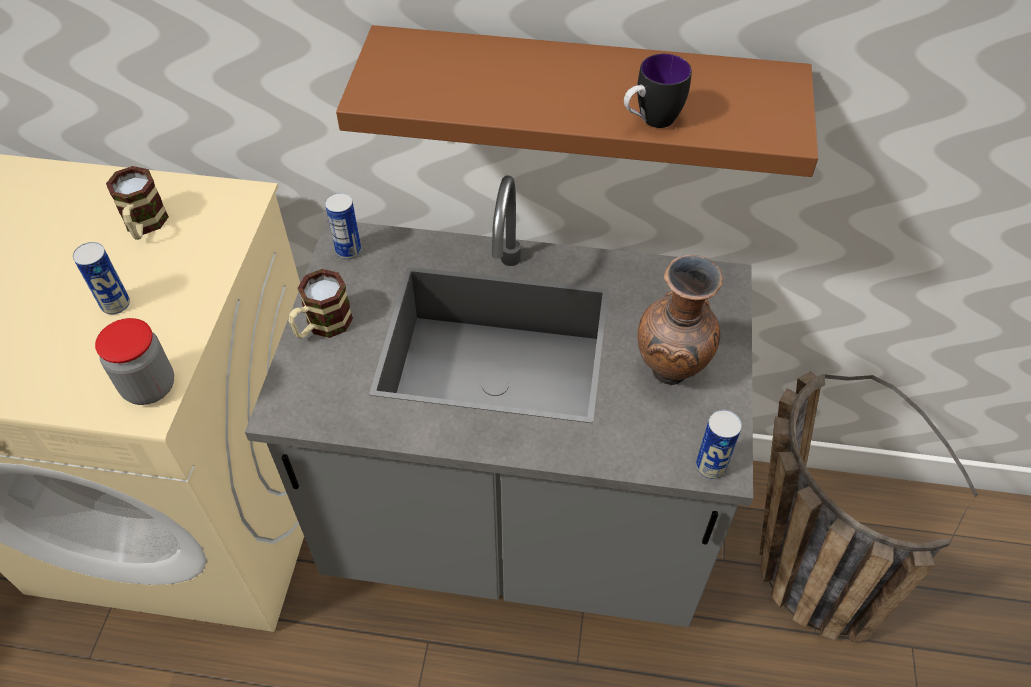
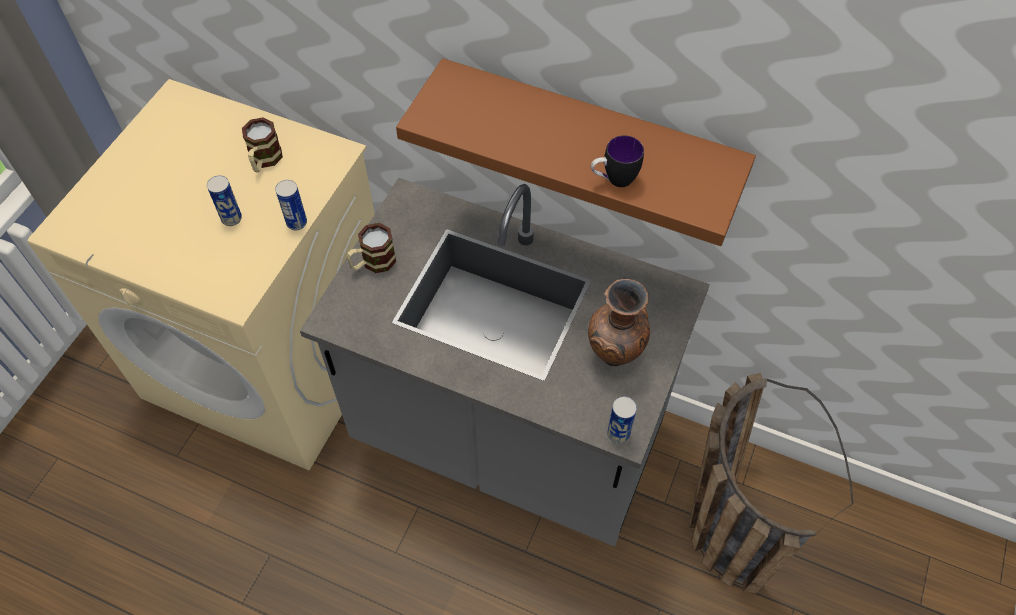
camera: 15 degrees right, 5 degrees up
(149, 387) = (241, 286): jar -> none
(348, 251) = (407, 207): can -> can (296, 223)

